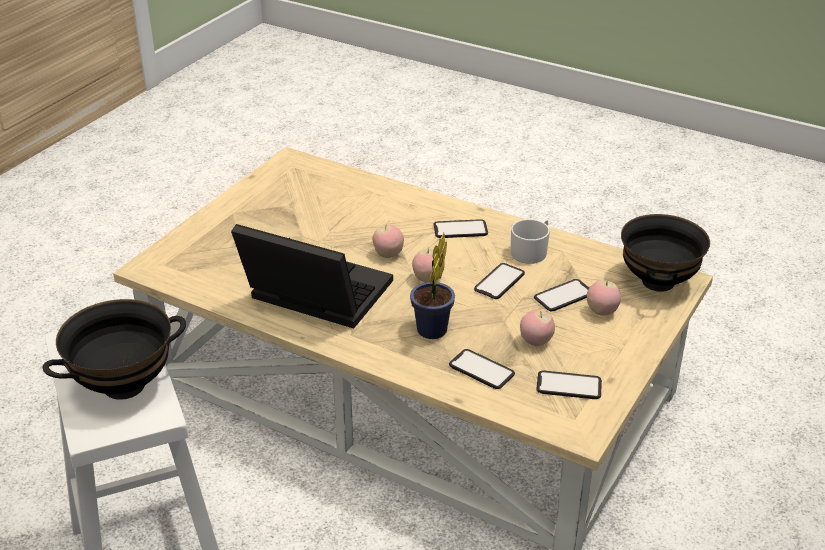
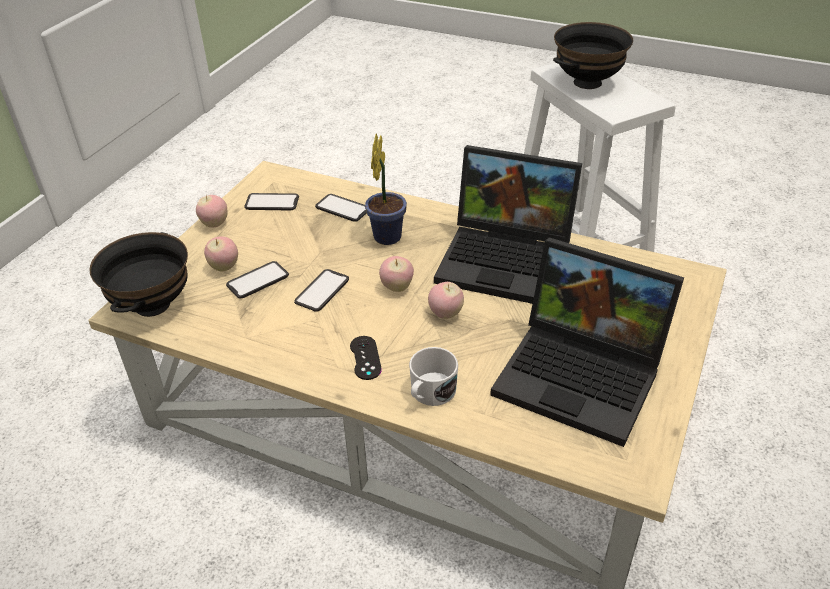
camera: 175 degrees right, 5 degrees up
(294, 207) = (584, 376): none -> laptop
(460, 230) = (365, 358): phone -> black game controller
(531, 251) = (282, 333): white mug -> white mug (430, 393)
(535, 342) = (293, 234): apple -> apple (215, 224)

